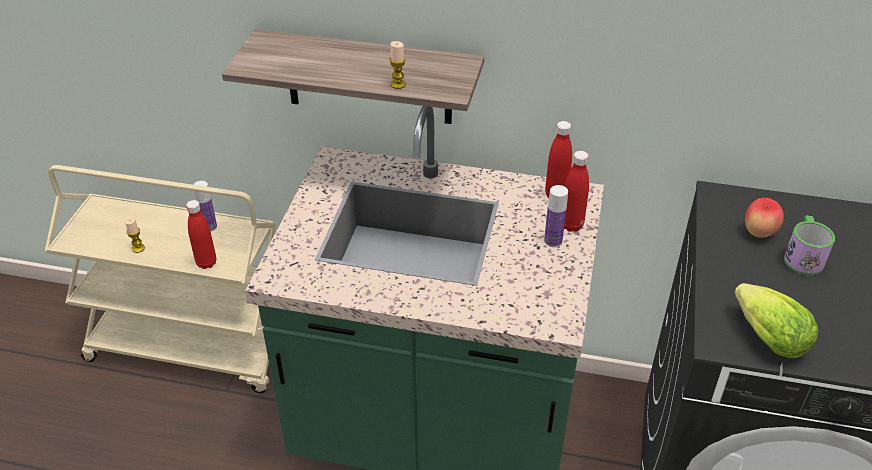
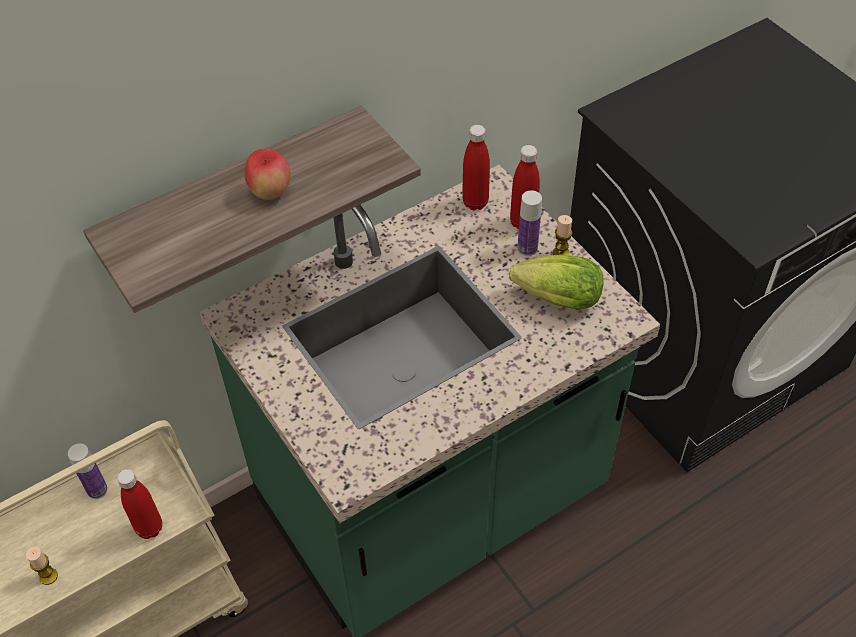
camera: 45 degrees left, 10 degrees up
(398, 84) = (331, 191): candle -> candle (561, 253)
(759, 233) = (674, 126): apple -> apple (270, 192)
(764, 335) = (775, 212): lettuce -> lettuce (553, 298)
(802, 256) = (723, 125): mug -> none

